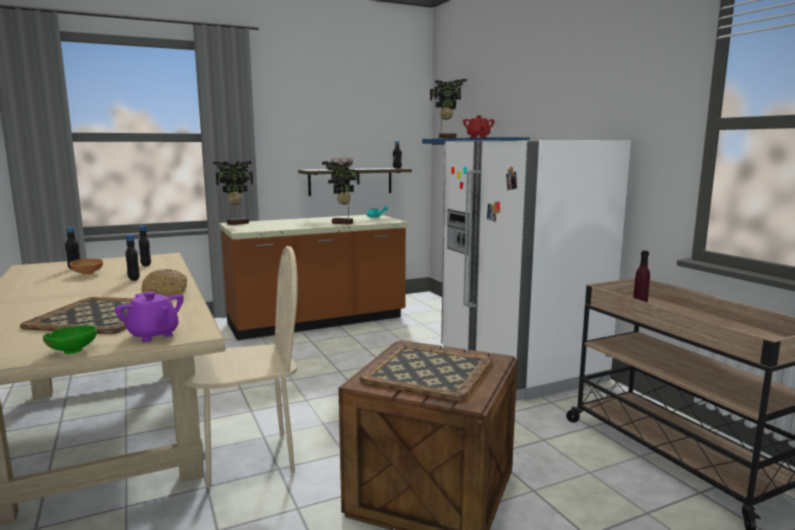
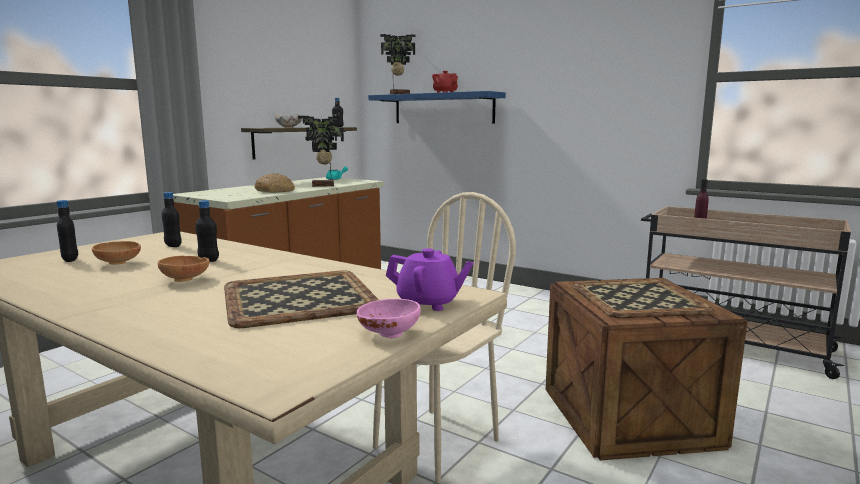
camera: 30 degrees left, 0 degrees up
(72, 350) = (388, 333): green bowl -> pink bowl
(86, 291) = (186, 280): none -> brown bowl
(166, 293) = (301, 267): bread -> bread (275, 191)
(237, 223) = (196, 193): potted plant -> none
(520, 367) = (540, 306): white fridge -> none

